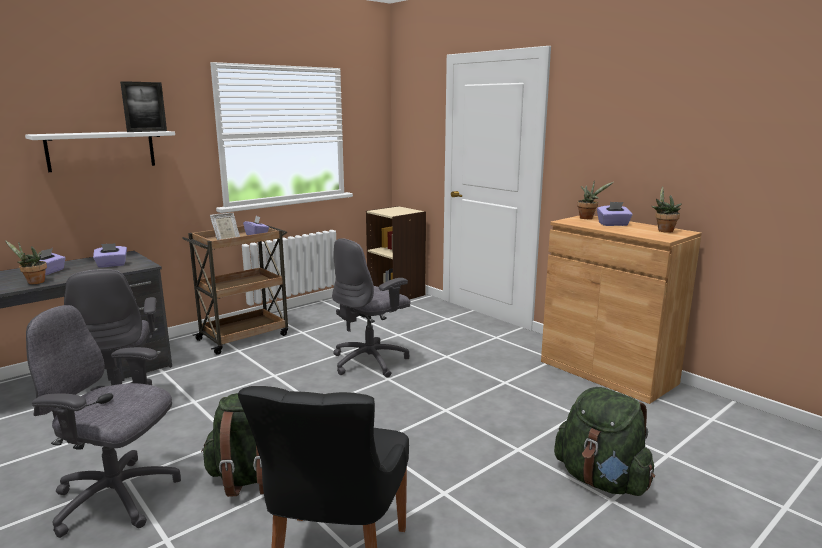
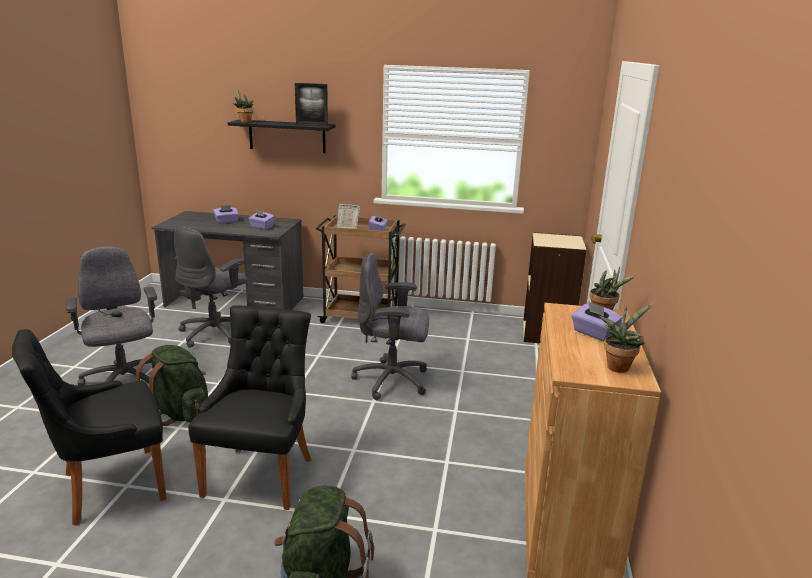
camera: 50 degrees right, 5 degrees up
(33, 282) = (204, 226): potted plant -> potted plant (244, 121)
(101, 150) = (287, 136): white shelf -> black shelf
(428, 462) = (261, 474): none -> black chair

